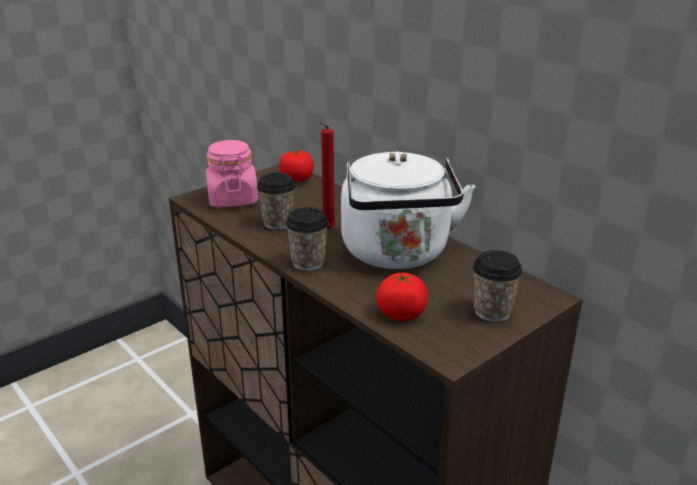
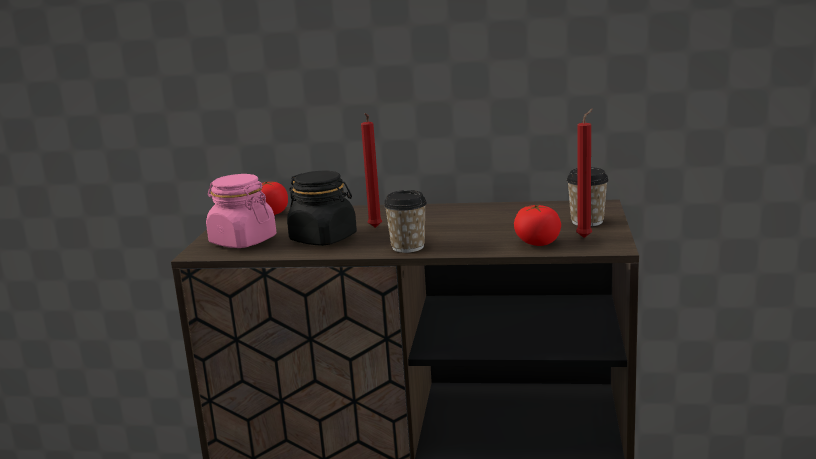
camera: 40 degrees left, 10 degrees down
(278, 223) = (324, 238): cup -> black jar
(397, 254) = (462, 221): white kettle -> none
(453, 330) = (586, 237): none -> red candle

